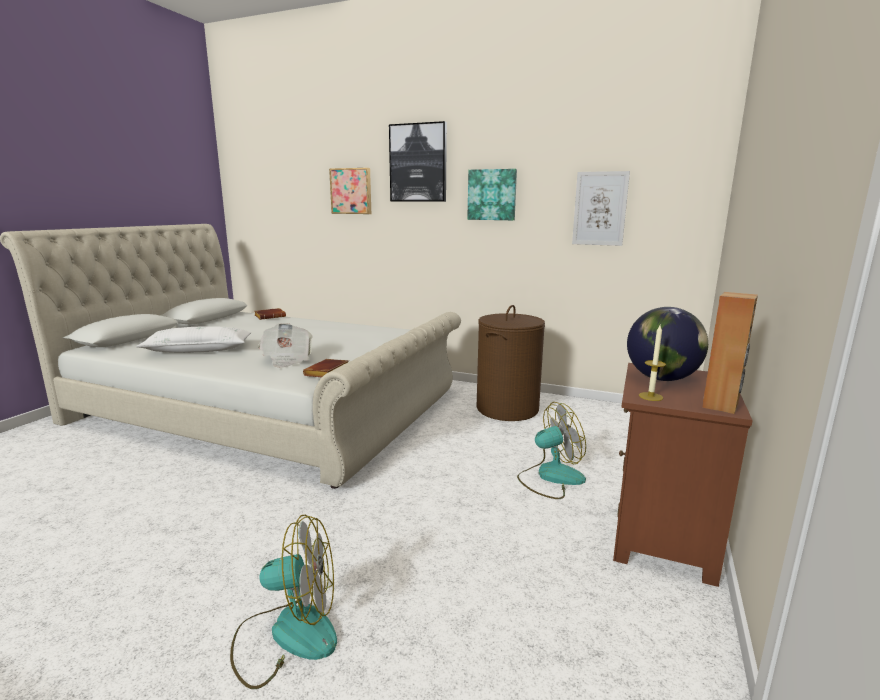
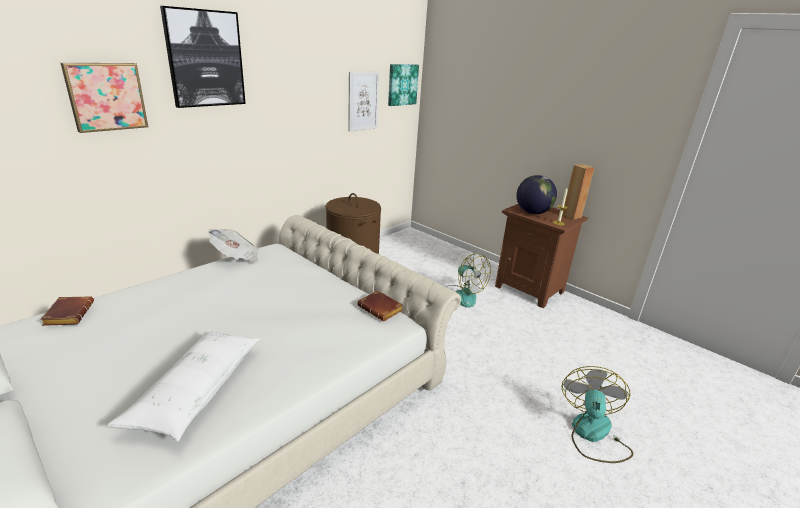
camera: 70 degrees left, 10 degrees up
(287, 359) = (323, 324): newspaper -> newspaper (236, 257)
(492, 195) = (287, 93): picture -> picture (402, 84)
(550, 477) = (460, 295): fan -> fan turned 135 degrees clockwise

